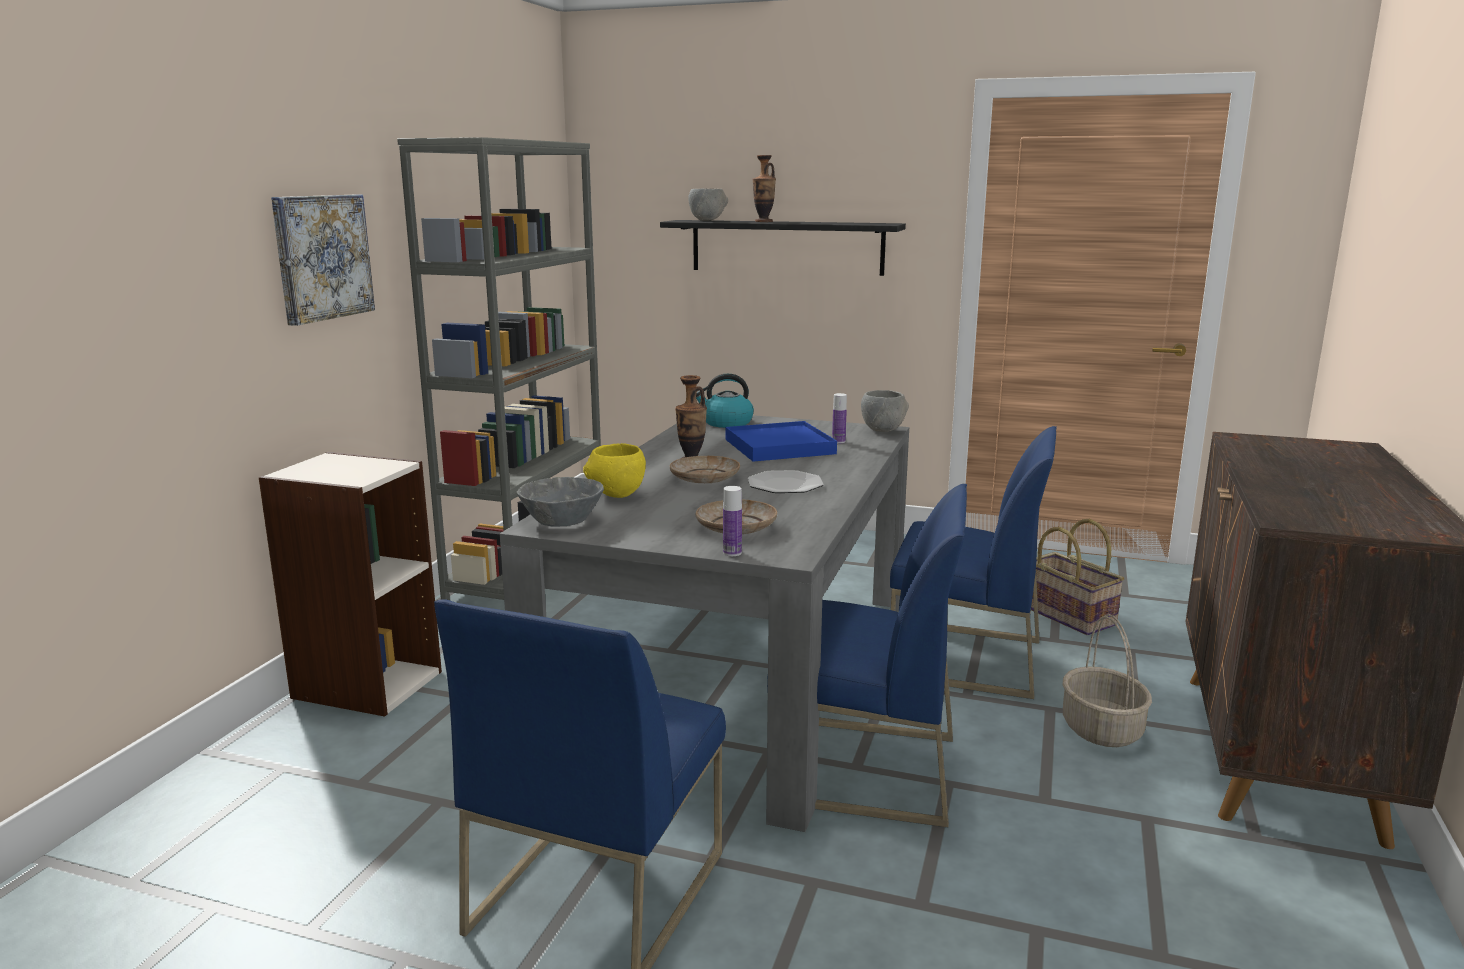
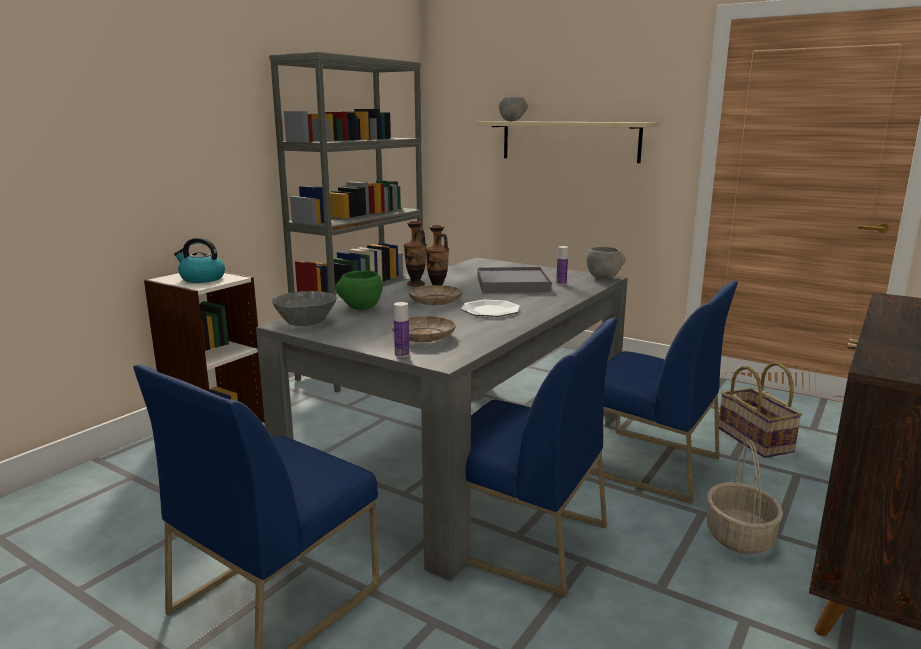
camera: 15 degrees right, 0 degrees up
(322, 257) = (205, 134): picture -> none
(616, 495) = (360, 308): yellow bowl -> green bowl
(726, 423) = (489, 266): kettle -> kettle (201, 279)
(763, 221) = (550, 121): vase -> vase (416, 284)
(779, 446) = (512, 284): blue tray -> grey tray
(786, 247) = (569, 141): black shelf -> beige shelf

